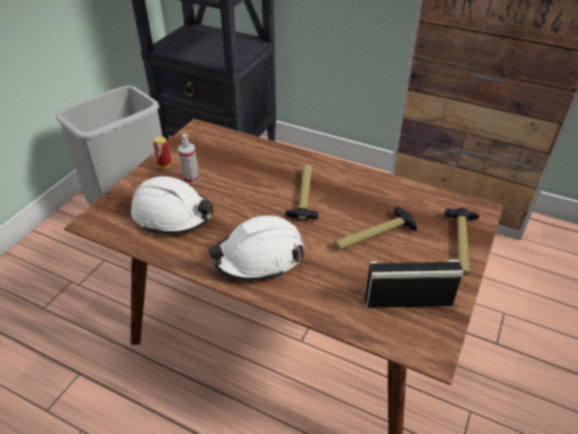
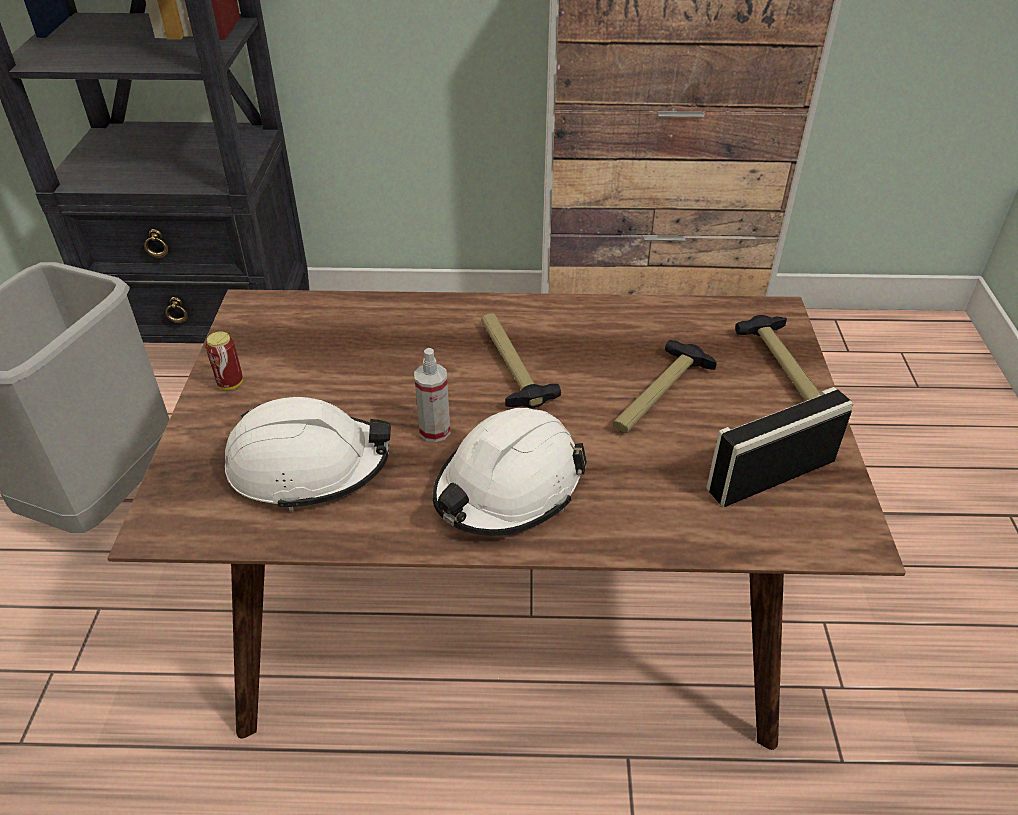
camera: 25 degrees left, 0 degrees up
(191, 179) = (298, 394): spray bottle -> spray bottle (434, 431)

